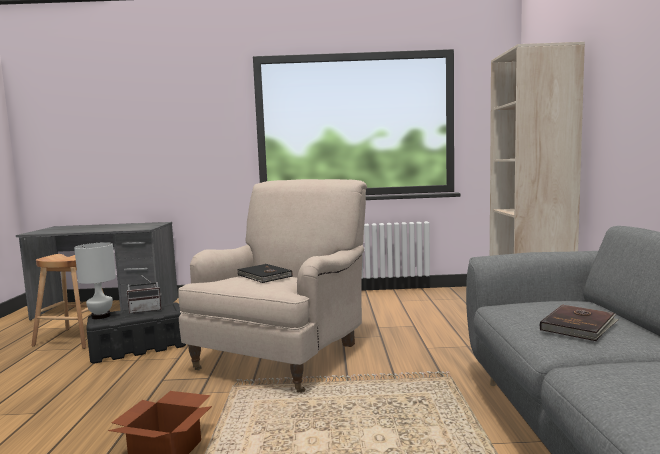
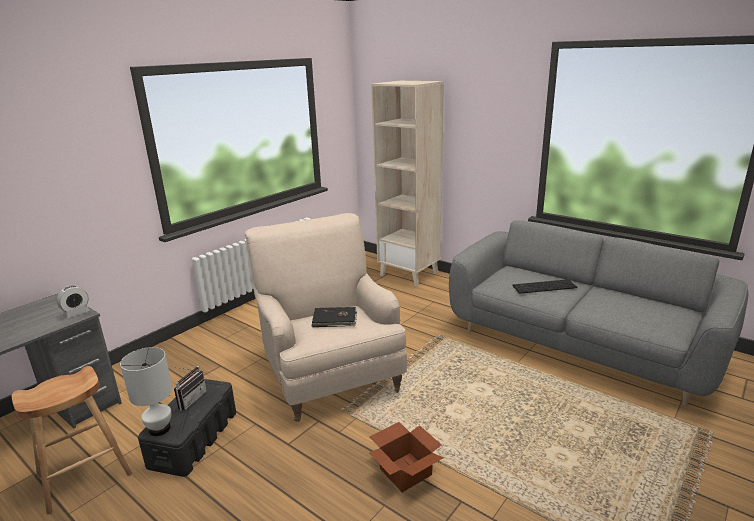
camera: 50 degrees left, 15 degrees up
(144, 228) = (76, 313): none -> alarm clock
(579, 325) = (544, 286): brown book -> keyboard

